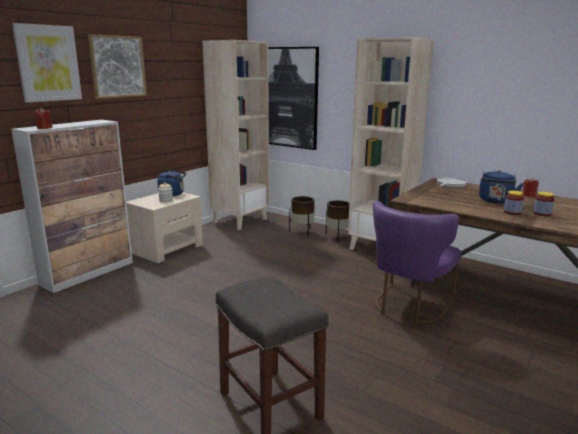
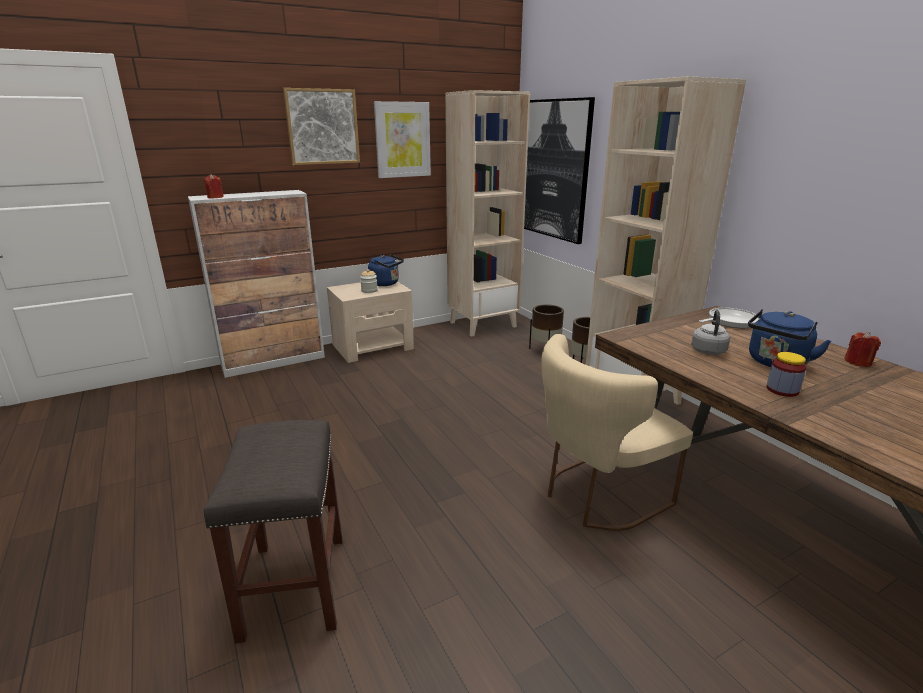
camera: 25 degrees right, 5 degrees up
(48, 63) = (233, 123): picture -> picture (402, 140)
(409, 306) = (597, 495): purple chair -> beige chair
(457, 200) = (708, 350): none -> grey kettle
(542, 213) = (841, 403): jar -> none

